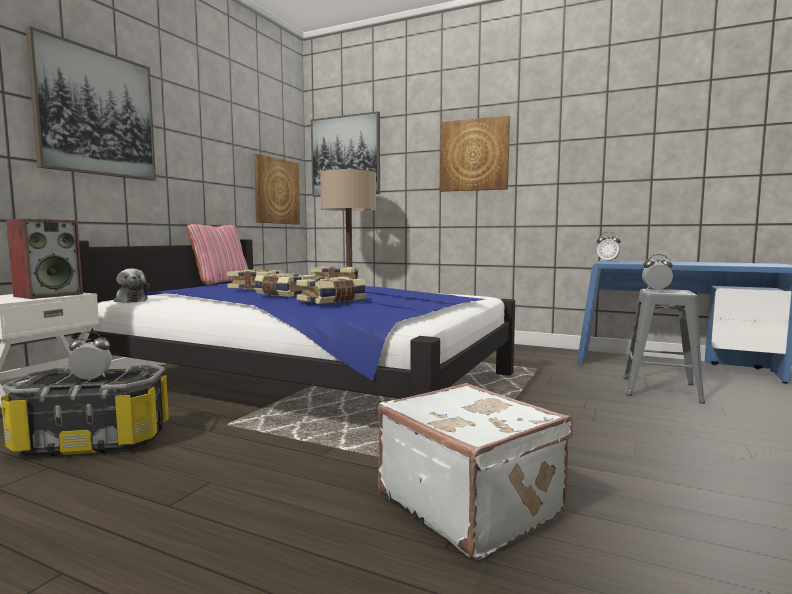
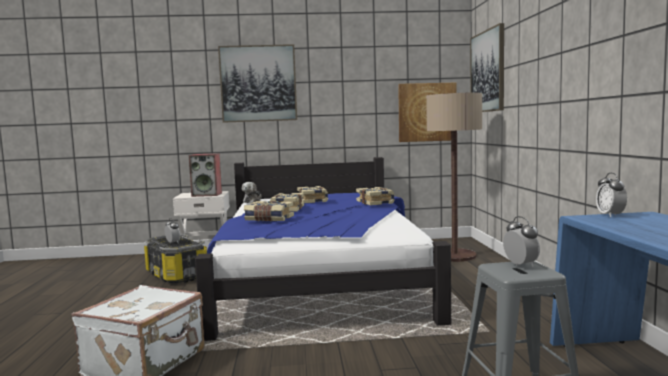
camera: 60 degrees right, 0 degrees up
(221, 282) = (346, 192): pink pillow -> none
(474, 155) = (557, 63): picture -> none

